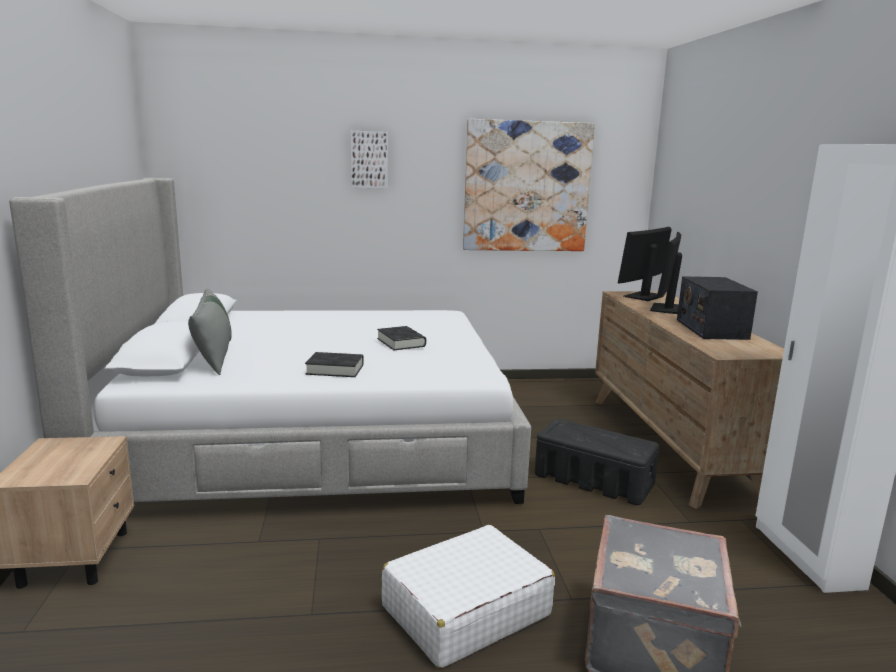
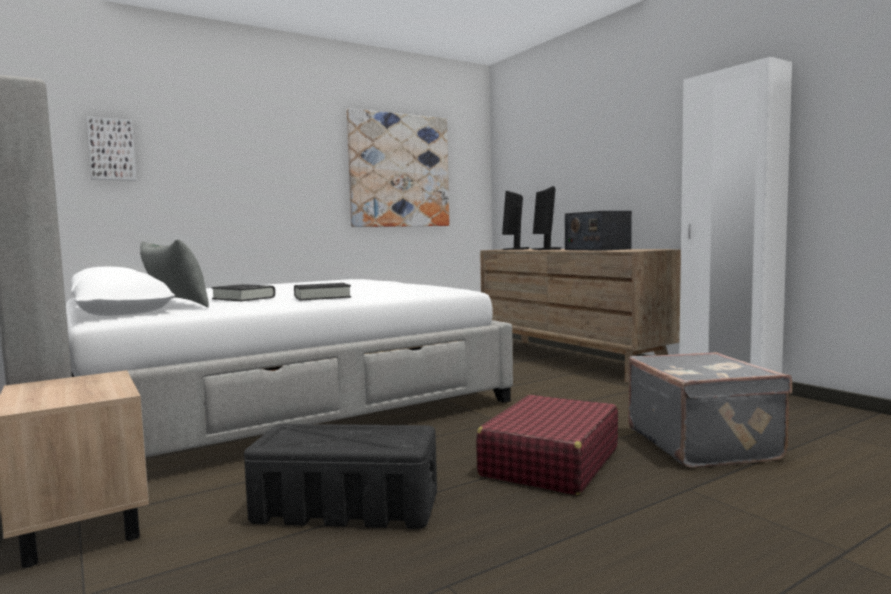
camera: 25 degrees left, 10 degrees down
(369, 159) = (260, 142): picture -> picture (111, 149)
(401, 342) = (352, 285): black book -> black book (243, 298)
(465, 611) = (550, 462): white suitcase -> red suitcase
(592, 480) = (542, 382): black storage box -> black storage box (345, 507)

